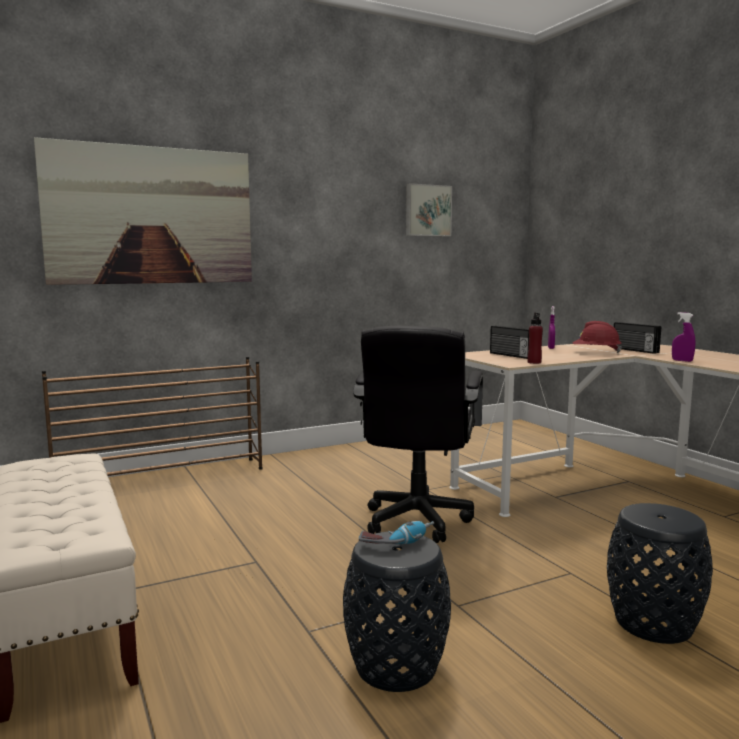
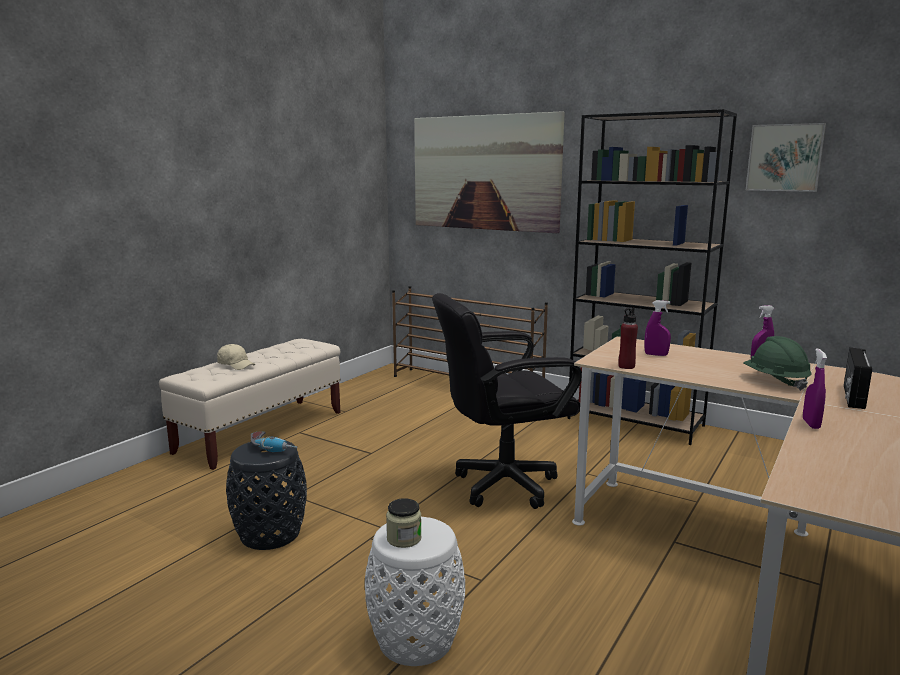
camera: 60 degrees right, 5 degrees up
(61, 508) = (236, 365): none -> beige cap
(358, 450) = (636, 422): none -> beige bookcase
(511, 355) = (656, 355): radio -> purple spray bottle
(596, 352) = (775, 381): red hard hat -> green hard hat
(653, 624) = (415, 640): black stool -> white stool
(667, 520) = (404, 539): none -> jar

